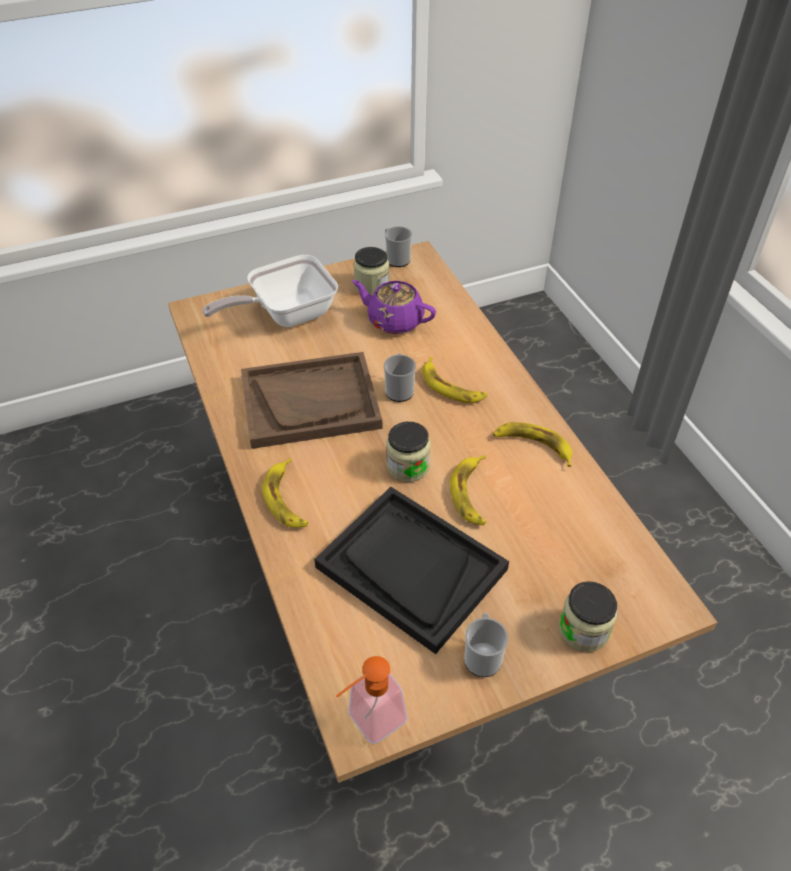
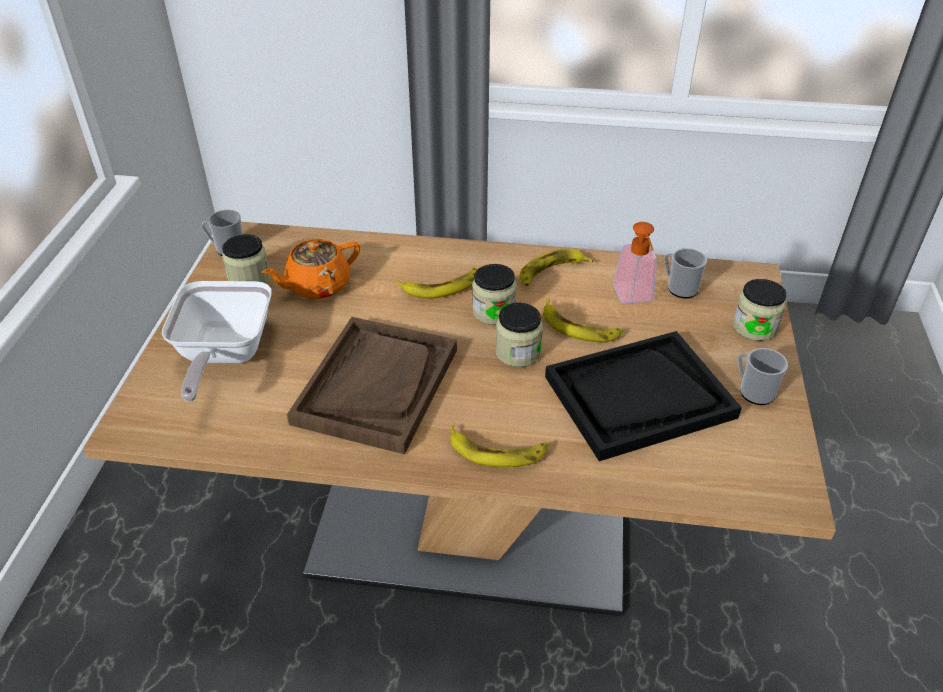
camera: 60 degrees left, 5 degrees down
(369, 723) = (790, 487): soap dispenser -> soap dispenser (634, 298)
(394, 321) = (317, 286): purple teapot -> orange teapot
(399, 389) = (415, 319): mug -> mug (679, 288)
(447, 430) = (493, 311): none -> jar

